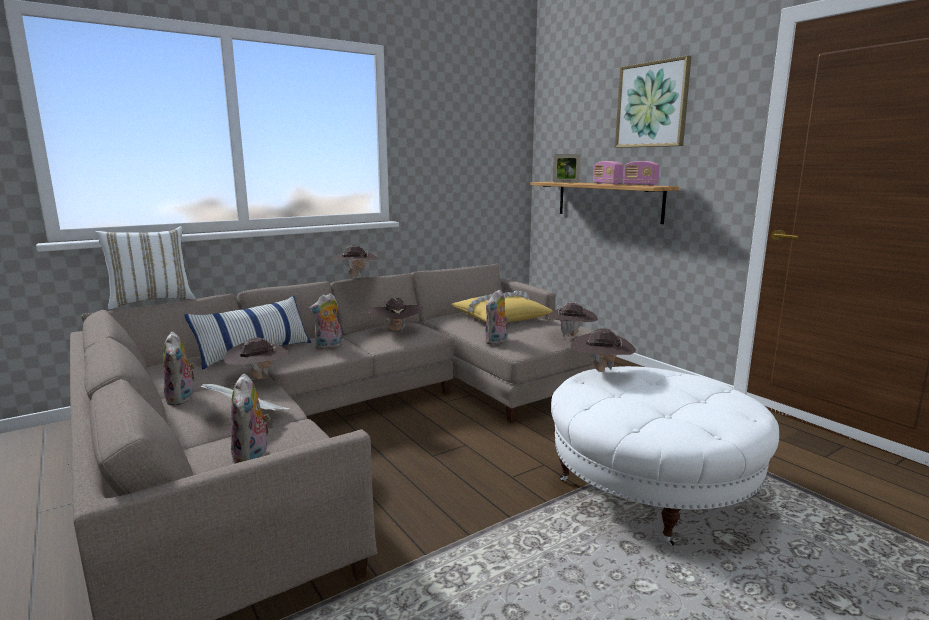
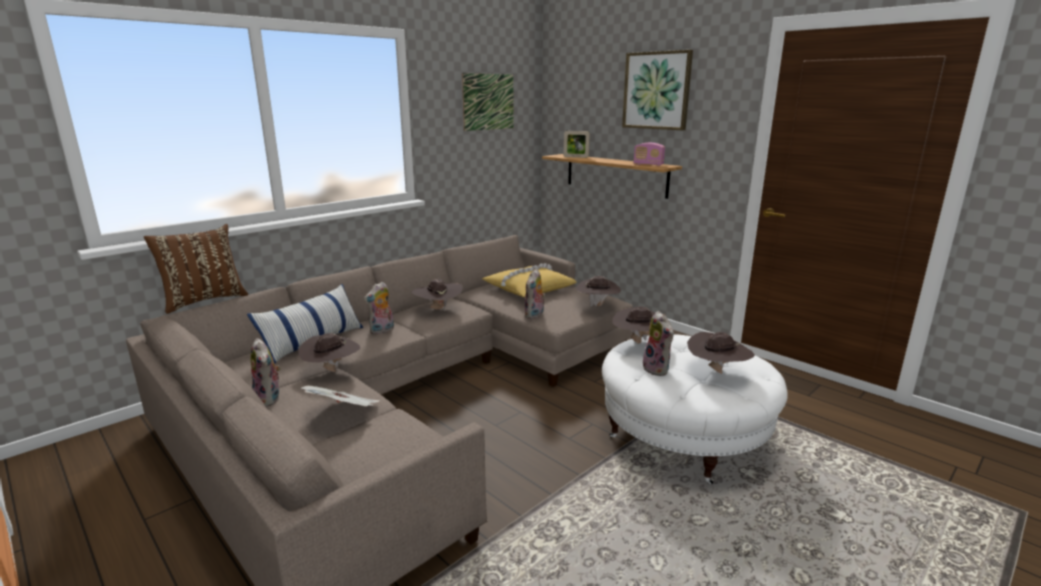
camera: 10 degrees left, 5 degrees up
(151, 301) = (204, 300): white pillow -> brown pillow
(253, 458) = (372, 454): plush toy -> plush toy (658, 369)
(355, 277) = (393, 259): brown hat -> brown hat (717, 372)
(474, 124) = (488, 102): none -> picture
(607, 184) = (616, 161): radio -> none

